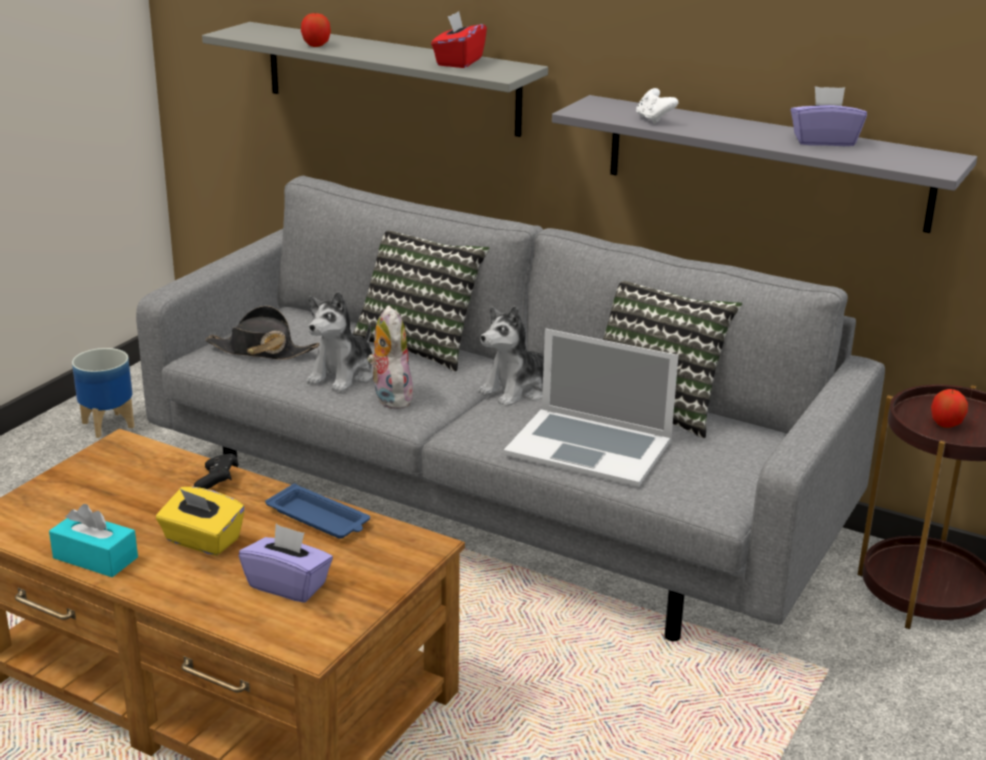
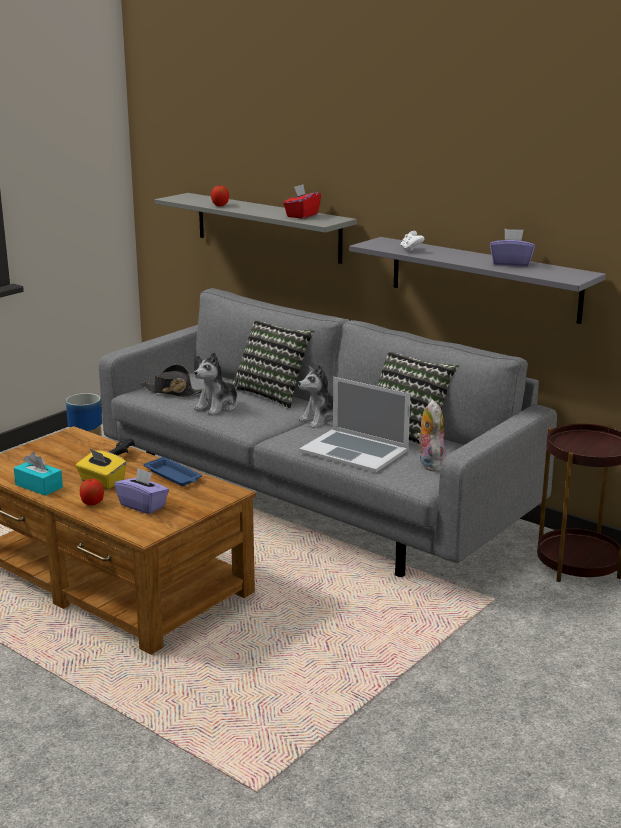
camera: 10 degrees right, 5 degrees down
(389, 398) = (241, 420): plush toy -> plush toy (429, 464)
(946, 424) = (583, 446): apple -> apple (92, 503)

